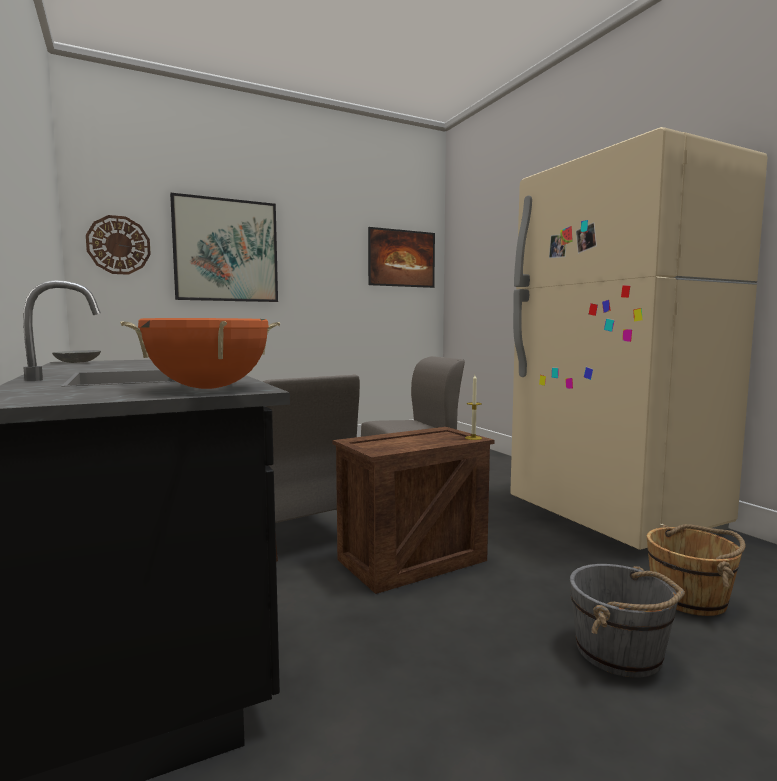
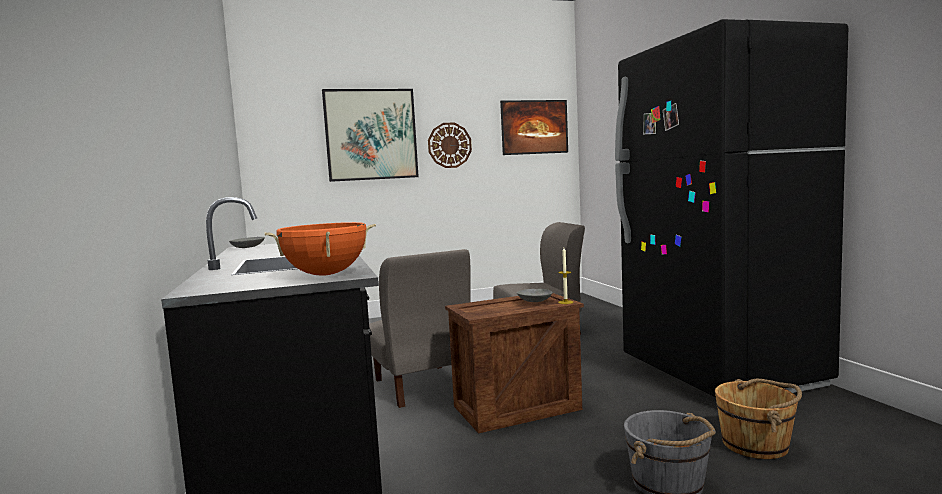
camera: 10 degrees right, 0 degrees up
(118, 245) = (281, 138): wall clock -> wall clock (449, 145)
(437, 436) = (535, 300): none -> grey bowl
(614, 516) = (720, 372): beige fridge -> black fridge

